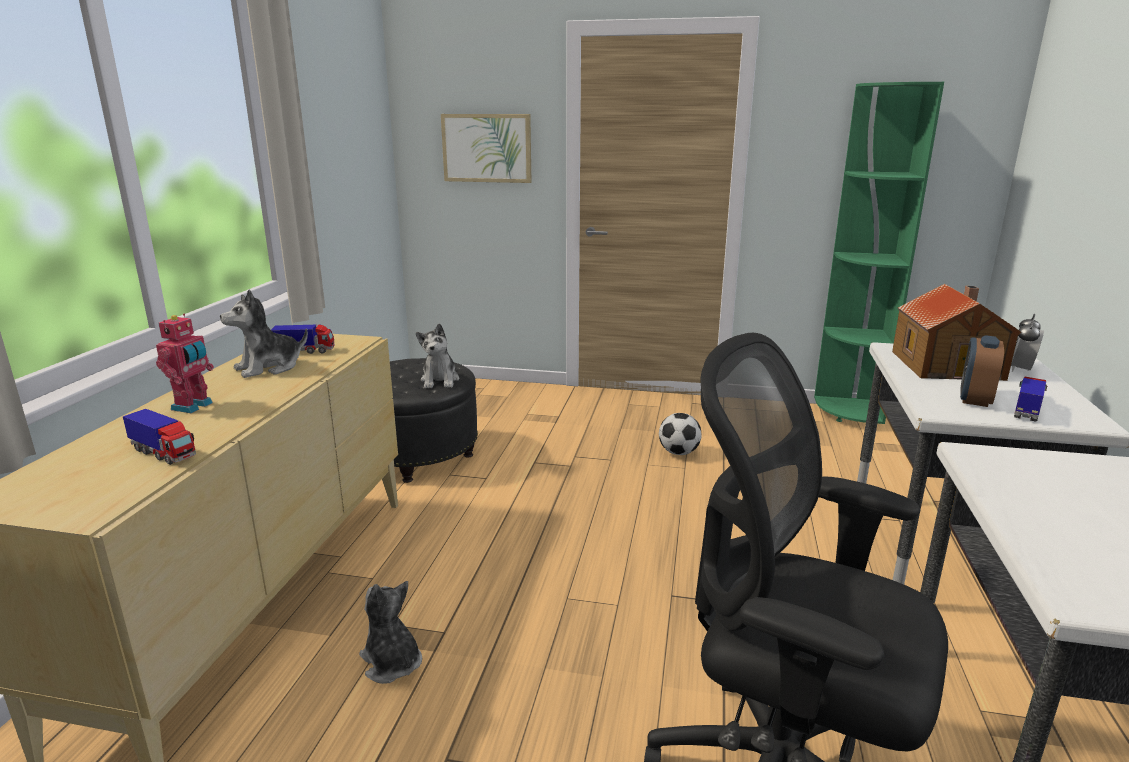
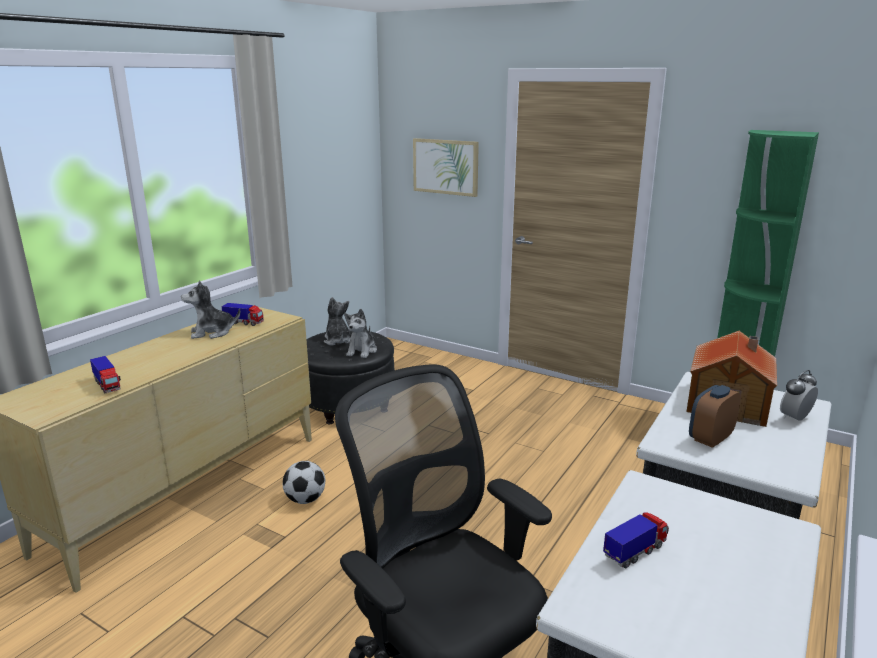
camera: 20 degrees right, 0 degrees up
(194, 406) = (148, 355): toy robot -> none
(392, 663) = (241, 549): plush toy -> plush toy (337, 341)
(678, 452) = (548, 437): football -> football (305, 499)
(1027, 411) = (744, 457): toy truck -> toy truck (635, 552)

